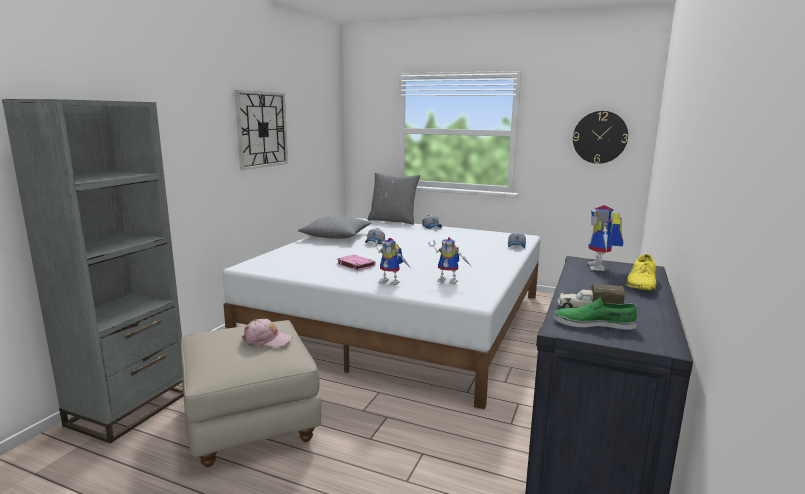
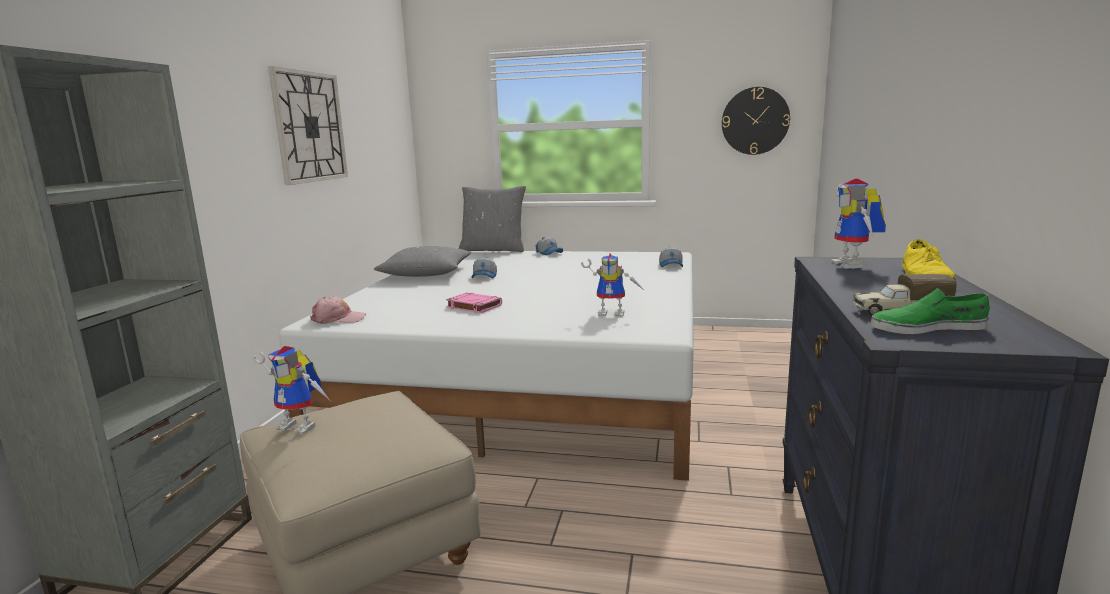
camera: 10 degrees left, 0 degrees up
(266, 340) = (383, 421): pink cap -> pink cap (338, 319)
(392, 282) = (537, 322): toy robot -> toy robot (302, 425)

